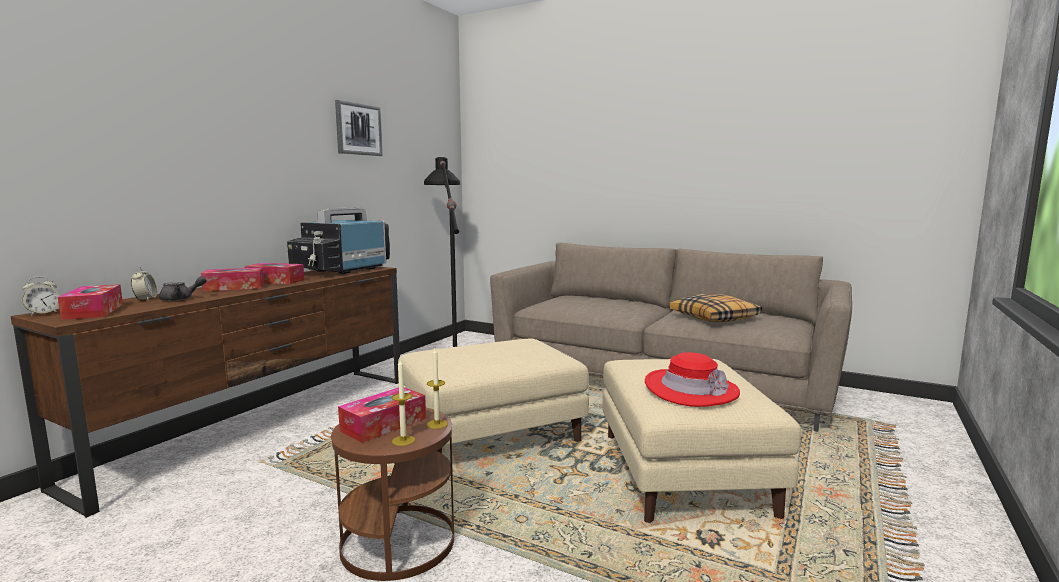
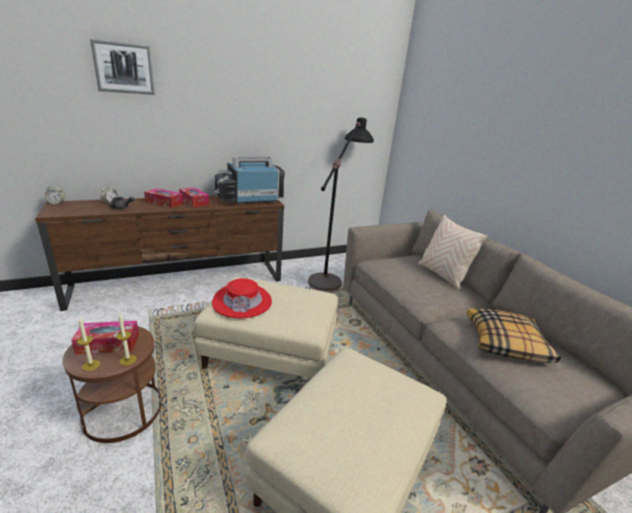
camera: 35 degrees right, 15 degrees up
(93, 311) = (72, 208): tissue box -> none
(358, 129) = (290, 93): picture -> picture (124, 68)
(606, 300) = (442, 275): none -> beige pillow
(690, 389) = (335, 427): red hat -> red hat (242, 302)

